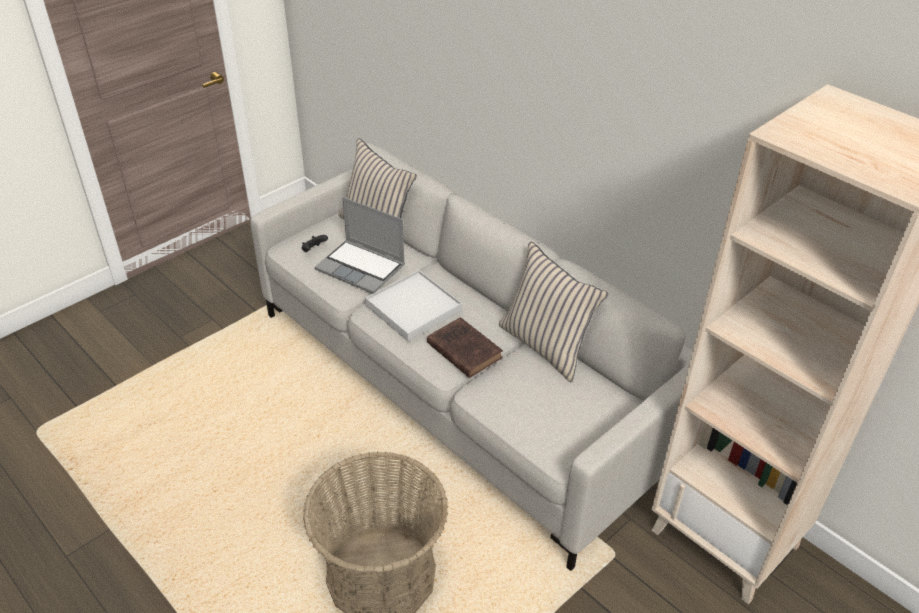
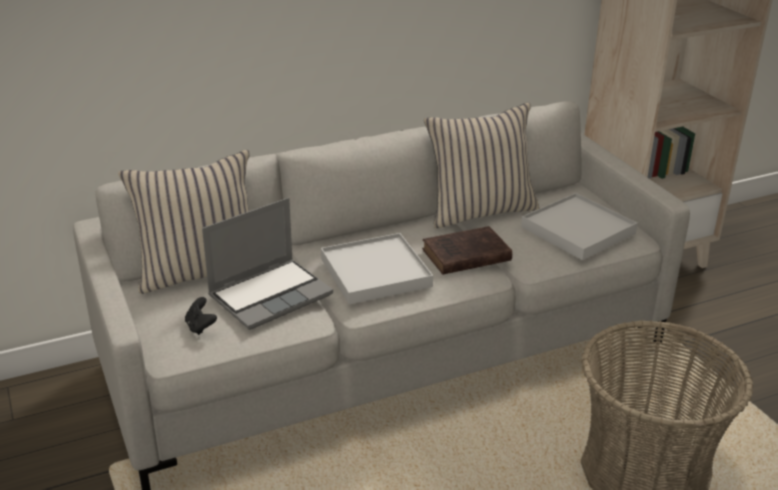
camera: 70 degrees left, 10 degrees down
(546, 413) = (578, 230): none -> white tray

